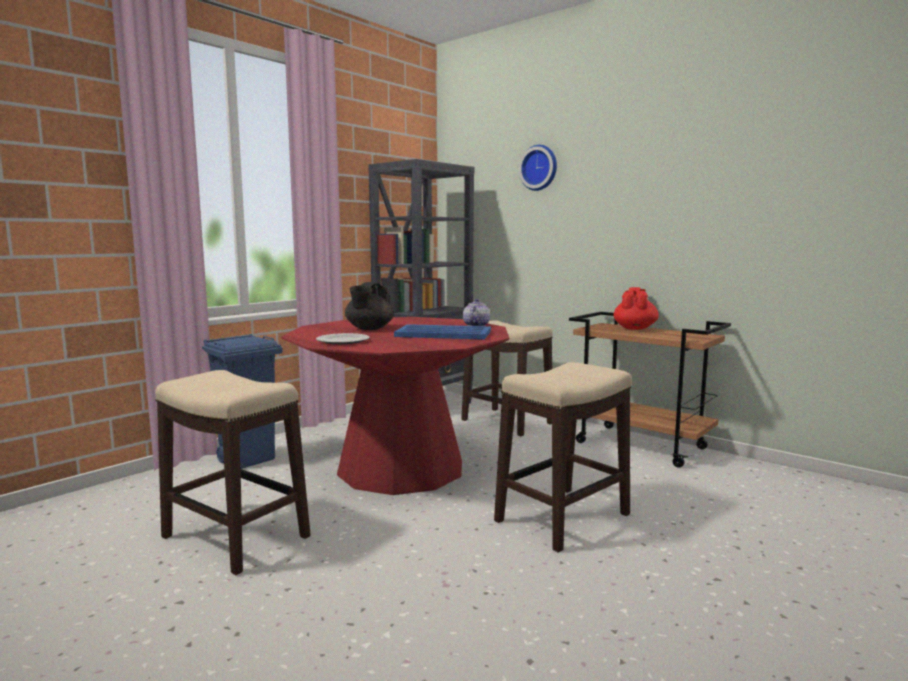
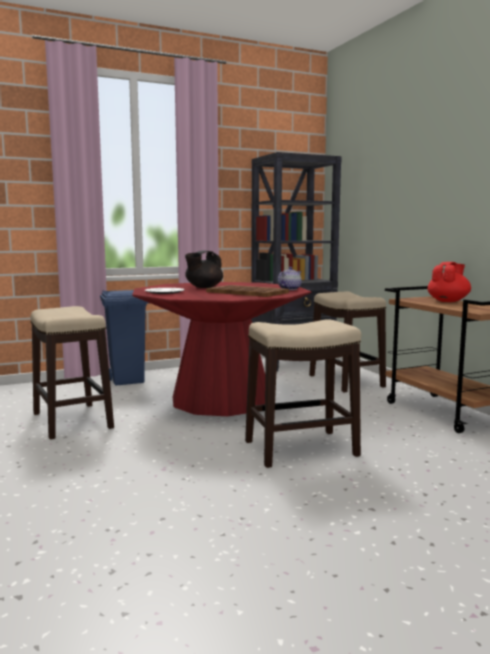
camera: 25 degrees right, 0 degrees up
(442, 334) = (246, 292): blue tray -> brown tray
(539, 168) = (392, 154): wall clock -> none

